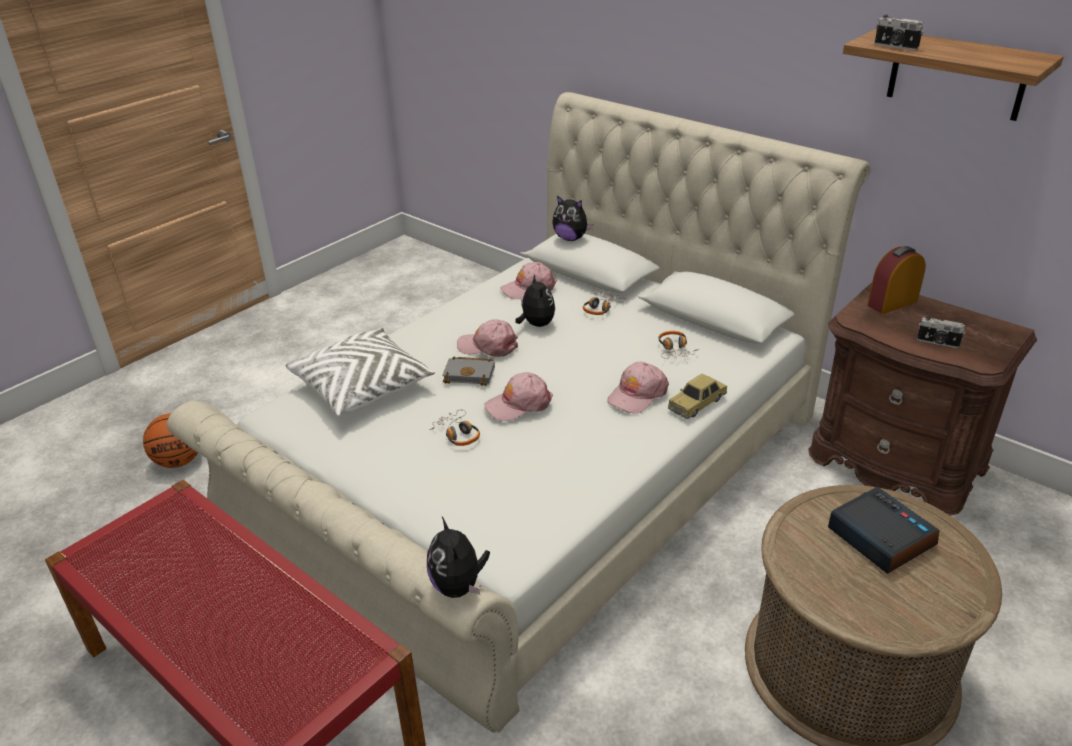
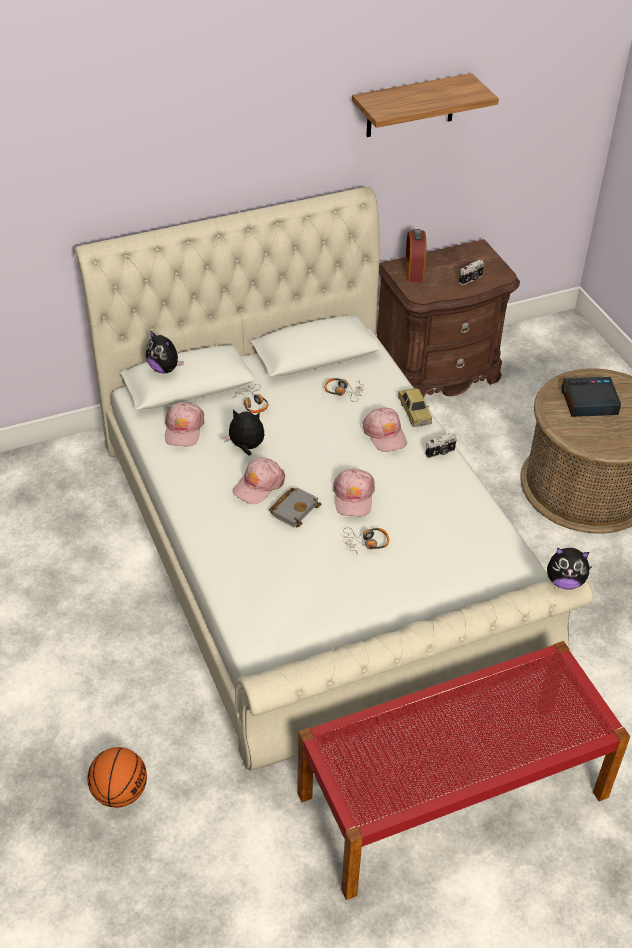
camera: 65 degrees left, 10 degrees up
(362, 386) = (262, 578): white pillow -> none
(571, 238) = (164, 369): plush toy -> plush toy turned 75 degrees clockwise
(895, 47) = (402, 109): camera -> camera (440, 453)

